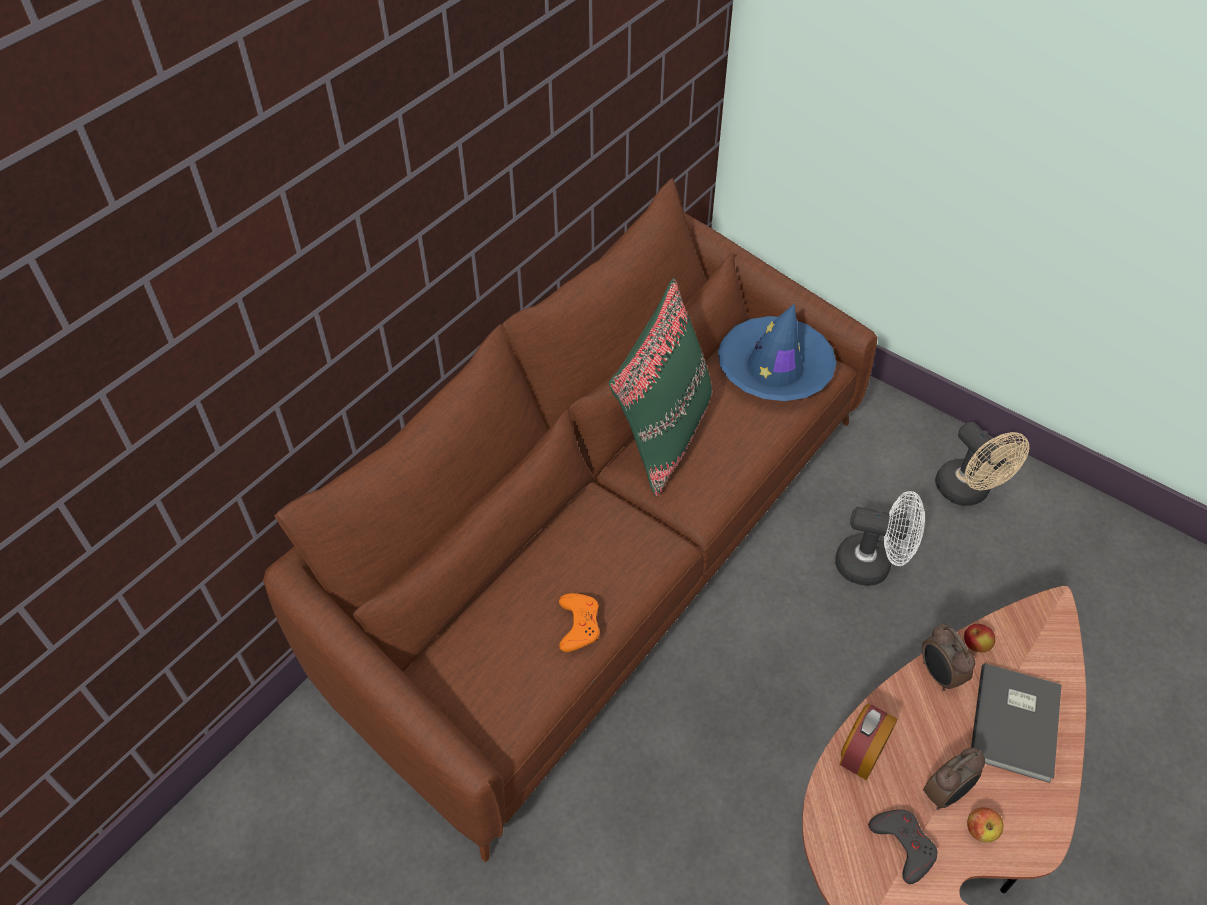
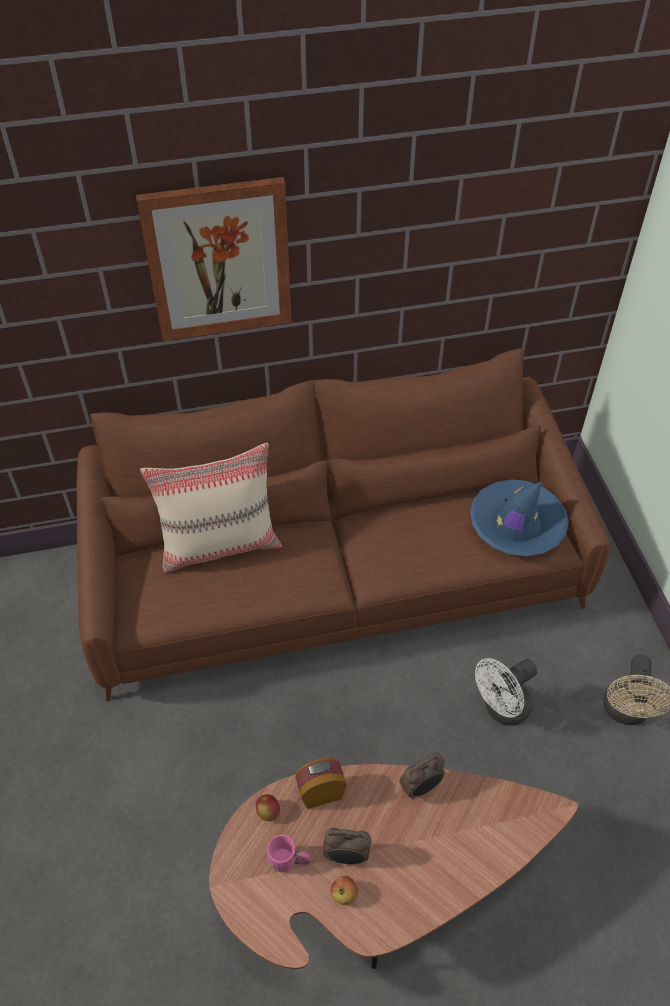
camera: 40 degrees right, 0 degrees up
(375, 213) = (218, 260): none -> picture
(508, 581) = (220, 544): none -> beige pillow
(579, 625) = (232, 595): orange game controller -> none
(663, 434) = (397, 520): green pillow -> none
(872, 565) = (501, 709): white fan -> white fan turned 90 degrees clockwise
(903, 845) = (288, 861): grey game controller -> pink mug
(938, 675) = (421, 787): alarm clock -> alarm clock turned 135 degrees counterclockwise
(975, 645) = (467, 789): apple -> apple (268, 812)
(1017, 722) = (441, 856): grey book -> none

